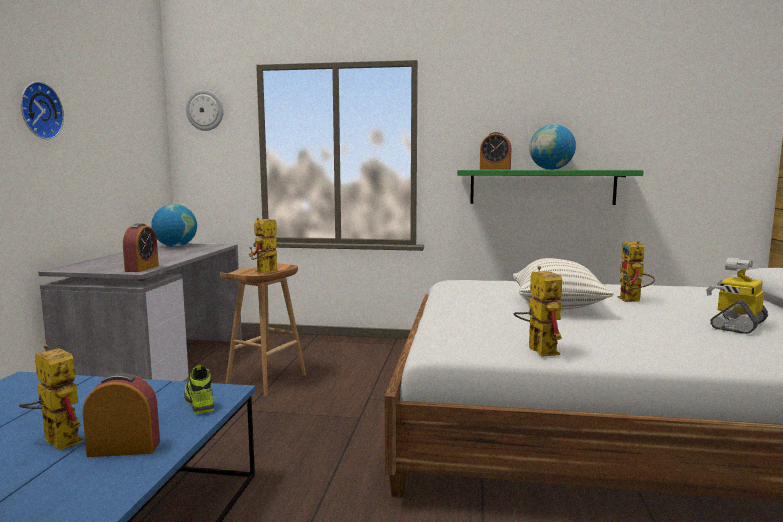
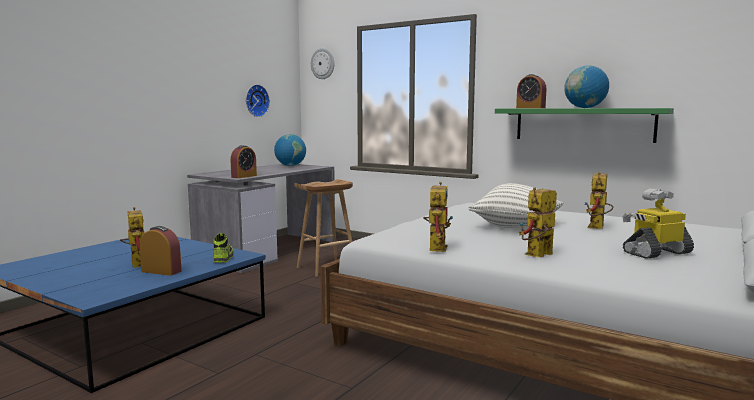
camera: 25 degrees right, 0 degrees up
(38, 110) = (194, 69): wall clock -> wall clock (255, 100)
(265, 272) = (324, 184): toy robot -> toy robot (537, 256)

